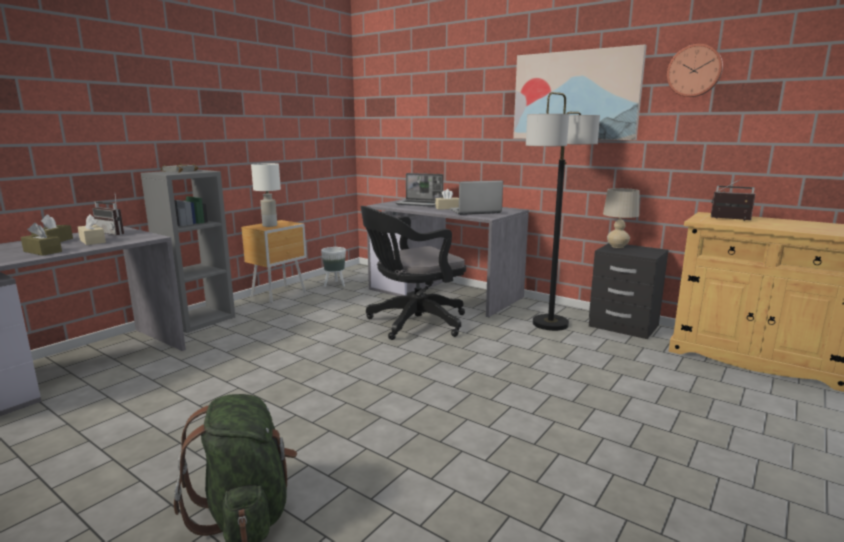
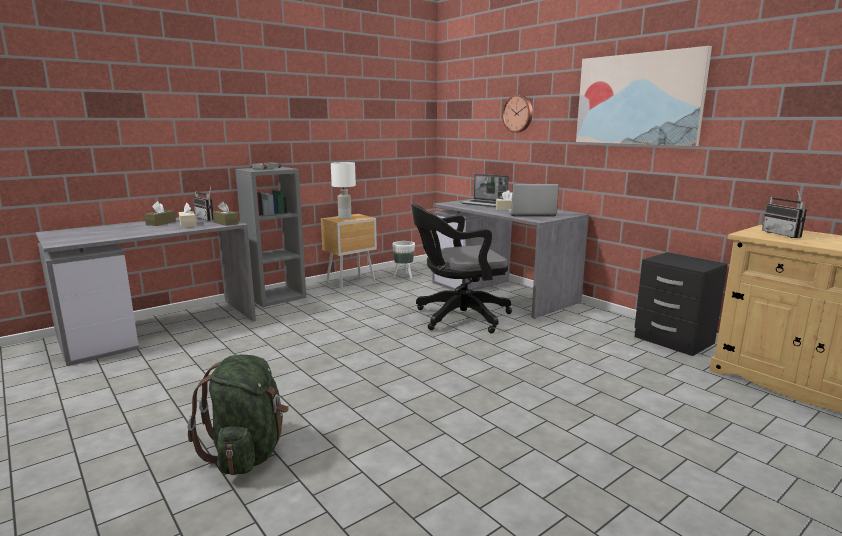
camera: 15 degrees right, 0 degrees up
(42, 251) = (148, 231): brown tissue box -> brown tissue box (226, 223)
(550, 324) = (594, 331): floor lamp -> none
(617, 246) = (671, 257): beige table lamp -> none
(694, 71) = (762, 73): wall clock -> wall clock (518, 113)
(729, 219) = (785, 235): radio -> radio turned 150 degrees counterclockwise

